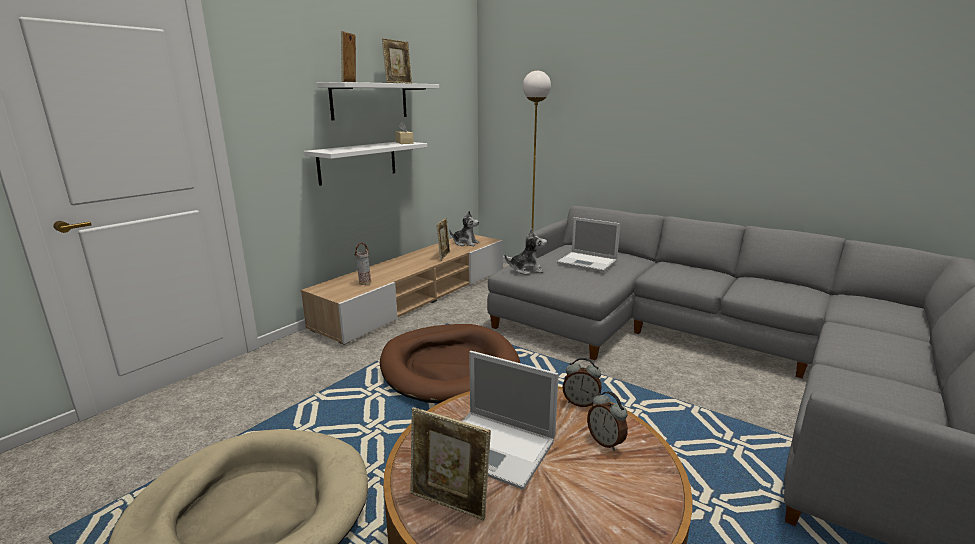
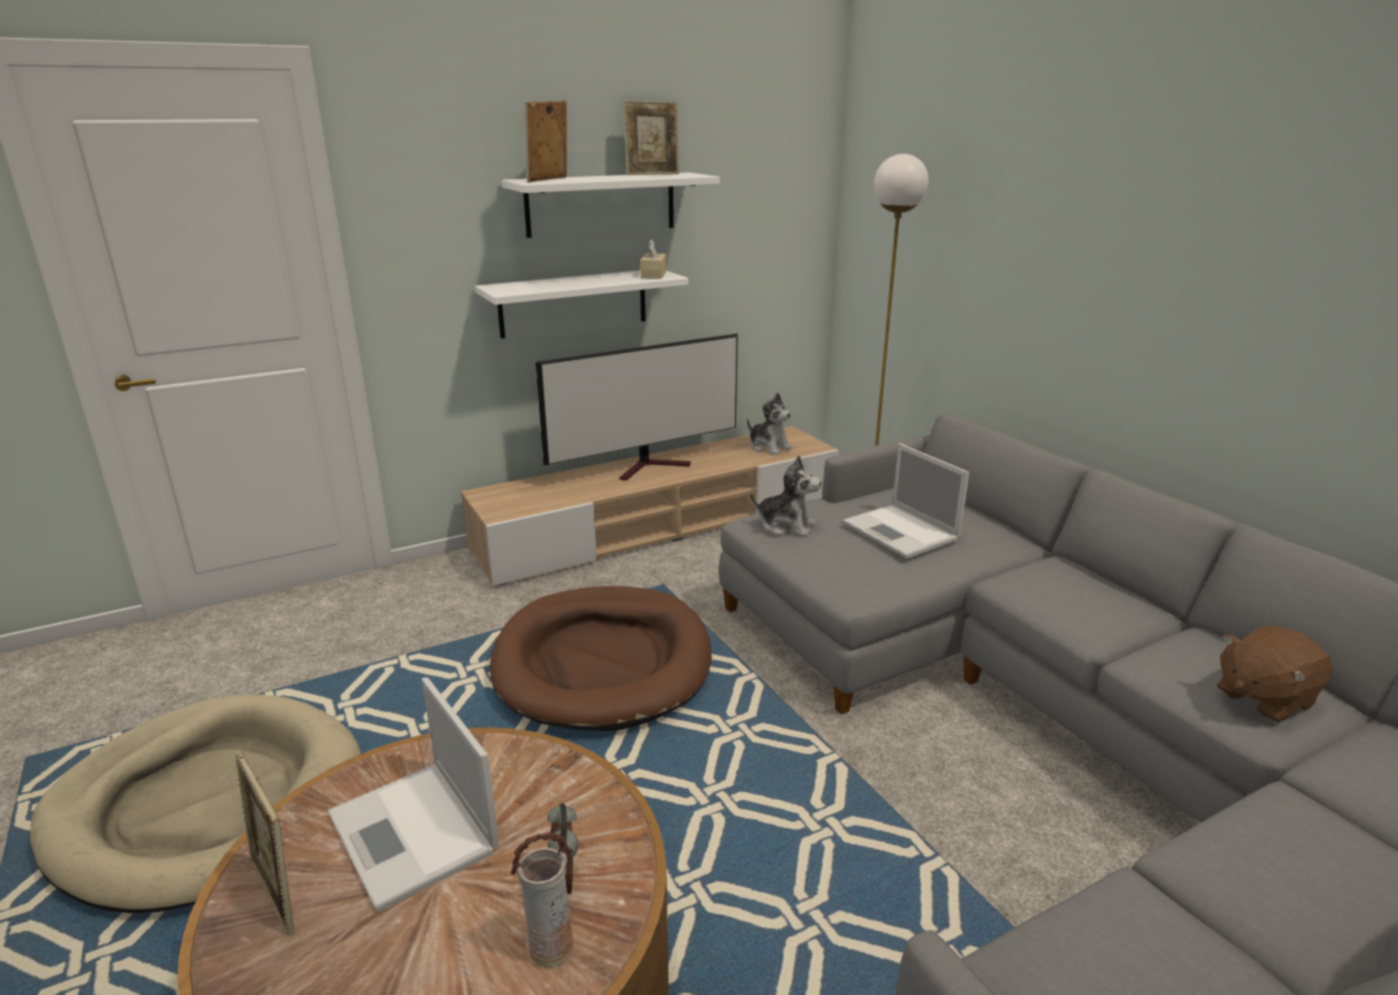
camera: 25 degrees right, 5 degrees up
(364, 283) = (551, 496): vase -> vase (551, 947)
(410, 260) = (651, 466): none -> television
(444, 256) = (711, 467): picture frame -> none
(581, 403) = (603, 801): alarm clock -> none
(795, 294) = (1262, 698): none -> brown plush toy

